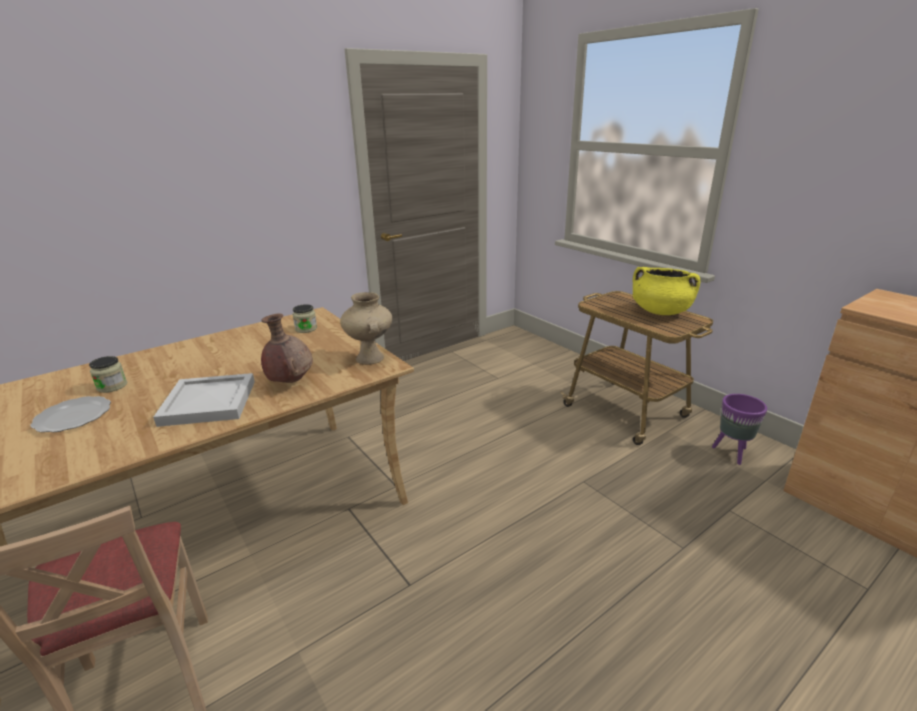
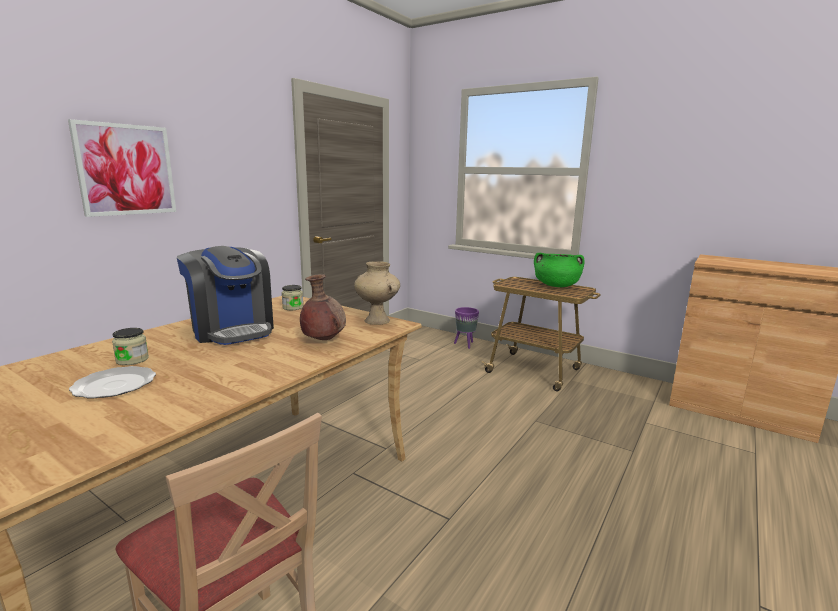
camera: 20 degrees left, 10 degrees down
(153, 179) = (126, 170): none -> picture
(208, 402) = (257, 360): white tray -> none
(224, 356) = (232, 330): none -> coffee machine
(660, 311) = (556, 286): yellow cooking pot -> green cooking pot
(731, 453) = (622, 387): purple planter -> purple planter (465, 344)

